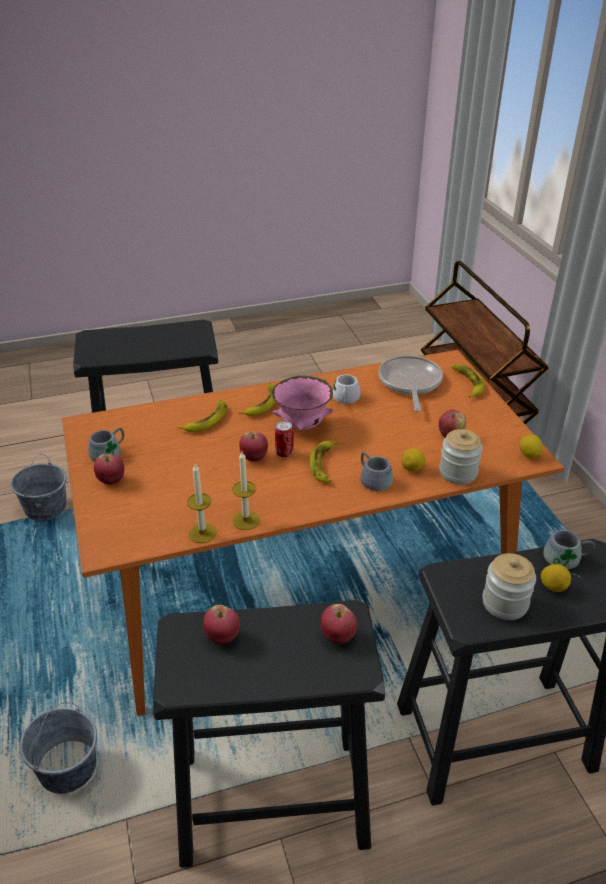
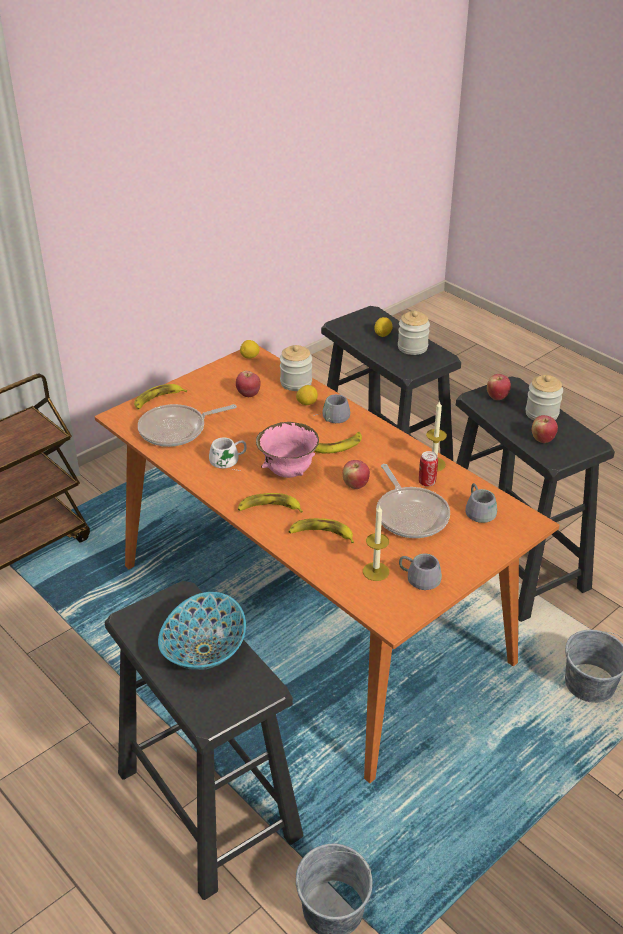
camera: 115 degrees left, 0 degrees up
(111, 480) = (453, 557): apple -> none
(143, 346) = (205, 650): none -> bowl
(186, 476) = (410, 514): none -> frying pan
(202, 533) = (466, 480): candle -> candle (376, 571)
(275, 667) = (541, 414): none -> jar
(284, 453) = (336, 471): can -> can (427, 482)
(567, 561) = (355, 332): grey mug -> grey mug (482, 510)

